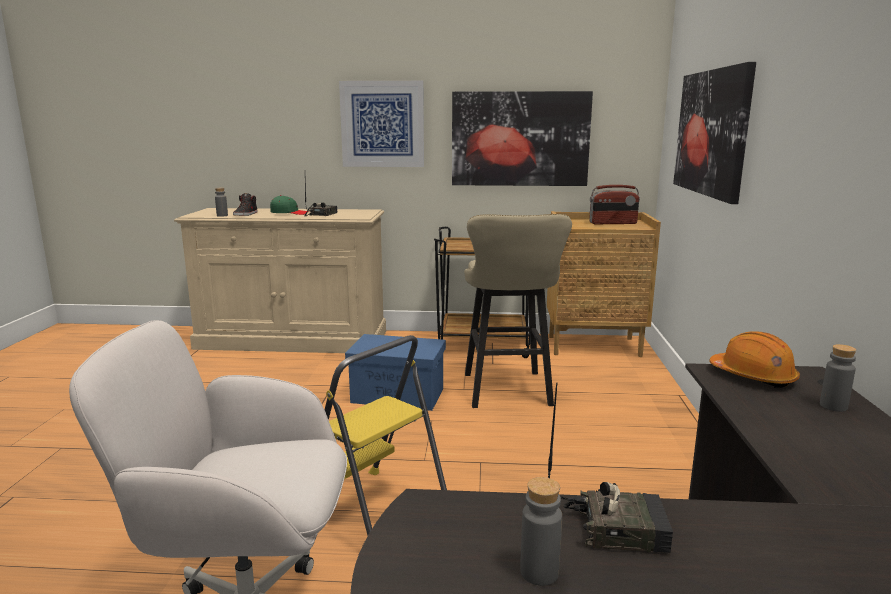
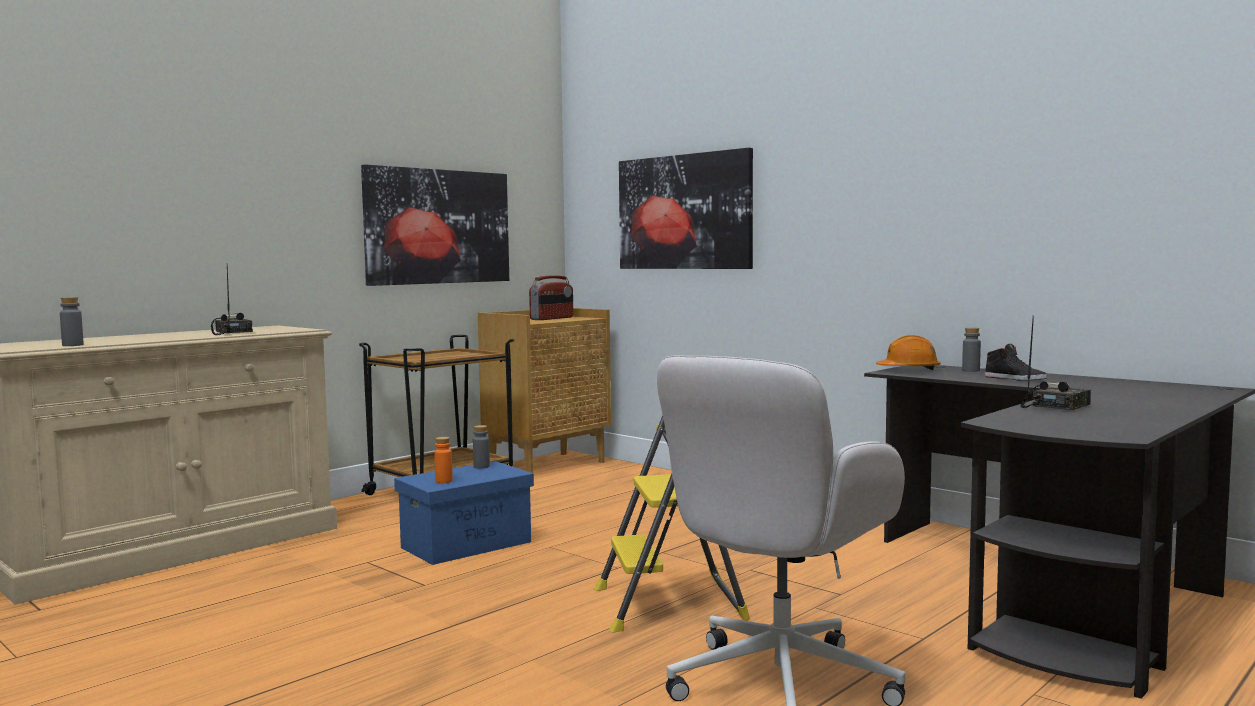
camera: 50 degrees left, 10 degrees down
(246, 214) = (106, 341): black shoe -> black shoe (1015, 379)
(289, 213) = (169, 336): green cap -> none
(373, 346) = (444, 481): none -> orange bottle
(382, 124) = (273, 203): picture -> none
(508, 394) = (566, 512): beige stool -> none
(539, 572) = (1084, 418): grey bottle -> grey bottle (481, 466)

